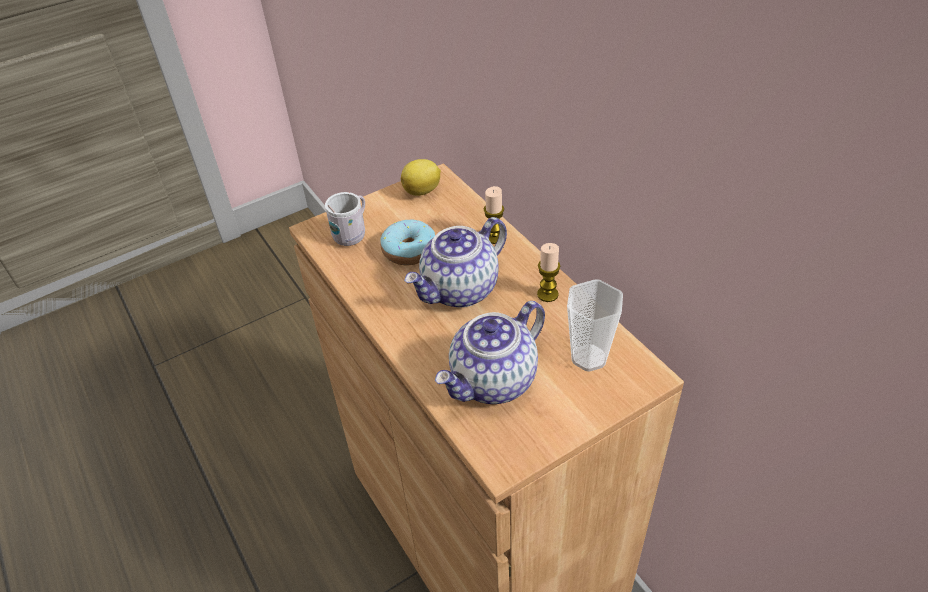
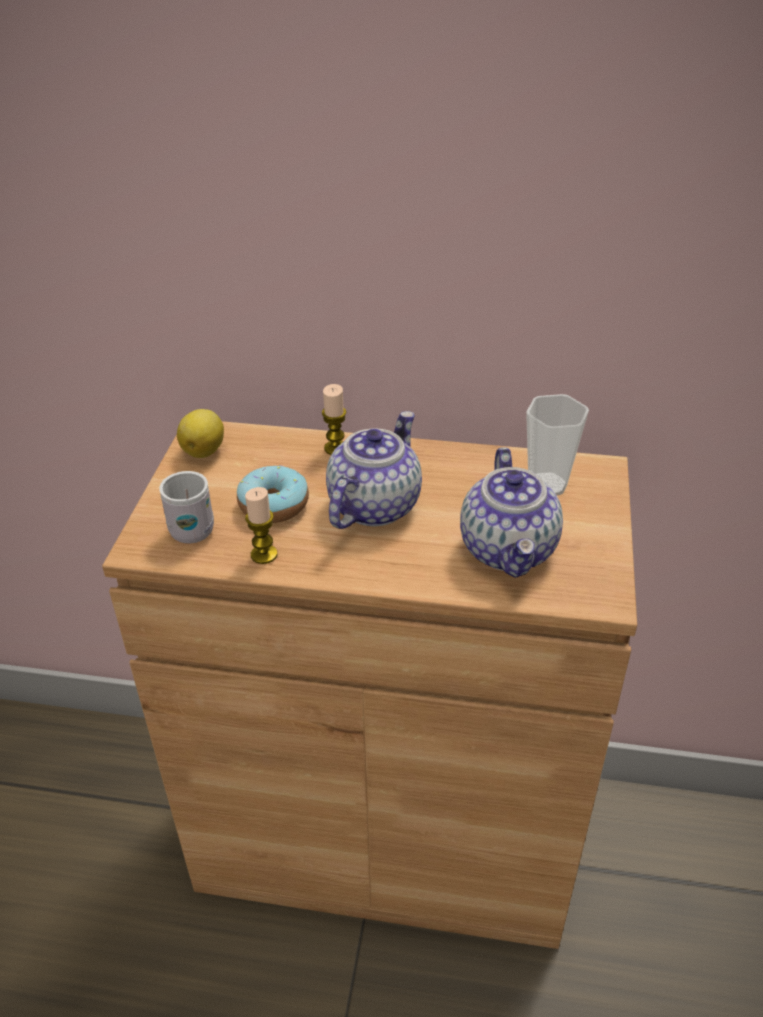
camera: 50 degrees left, 5 degrees down
(460, 290) = (373, 505): teapot -> teapot turned 150 degrees counterclockwise
(547, 294) = (448, 462): candle -> candle (264, 554)

